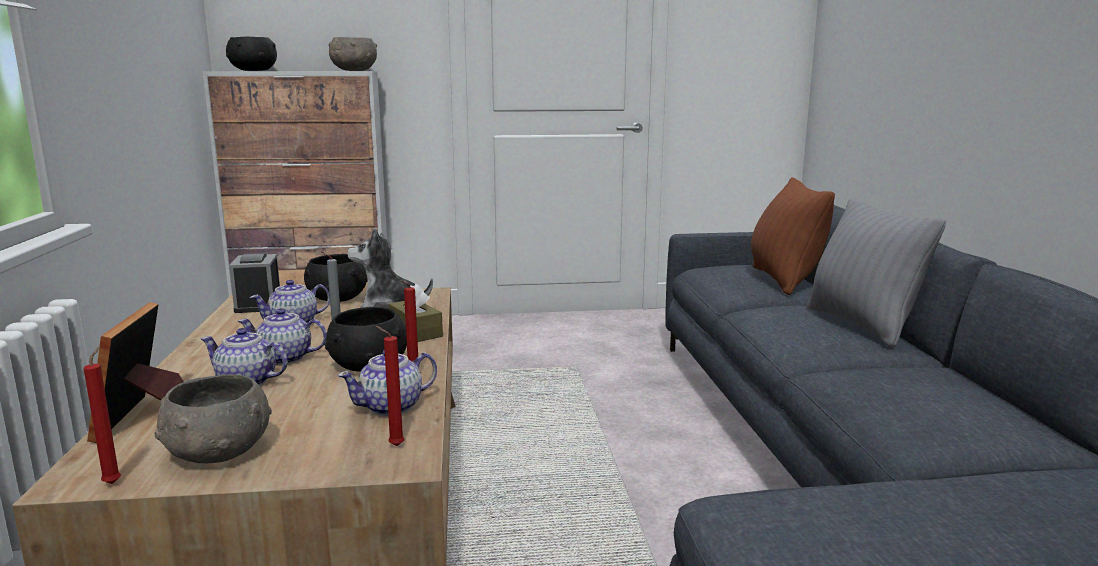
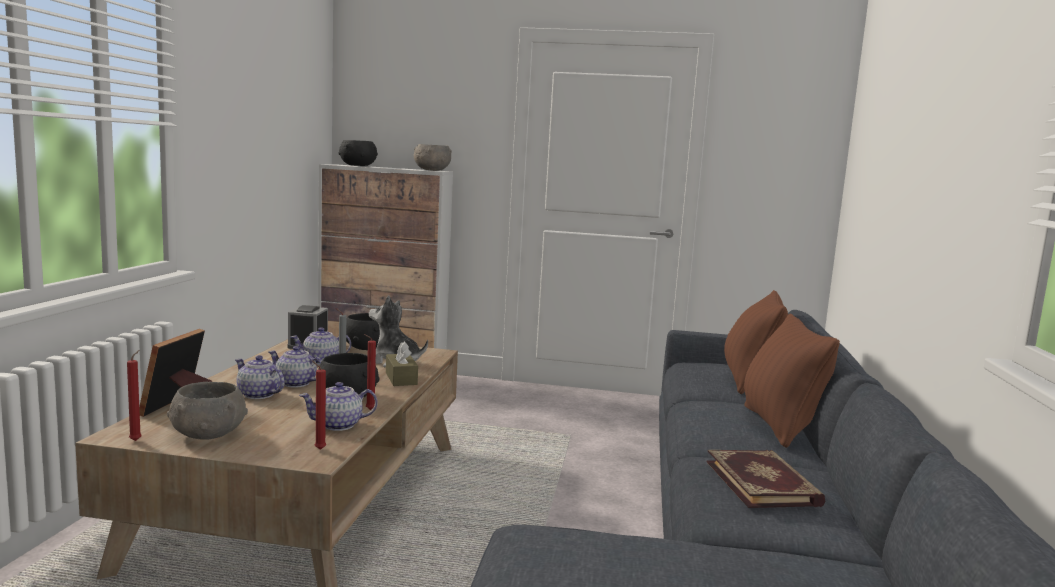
camera: 15 degrees right, 5 degrees down
(861, 325) = (779, 426): grey pillow -> brown pillow
(922, 392) = (763, 483): none -> book

